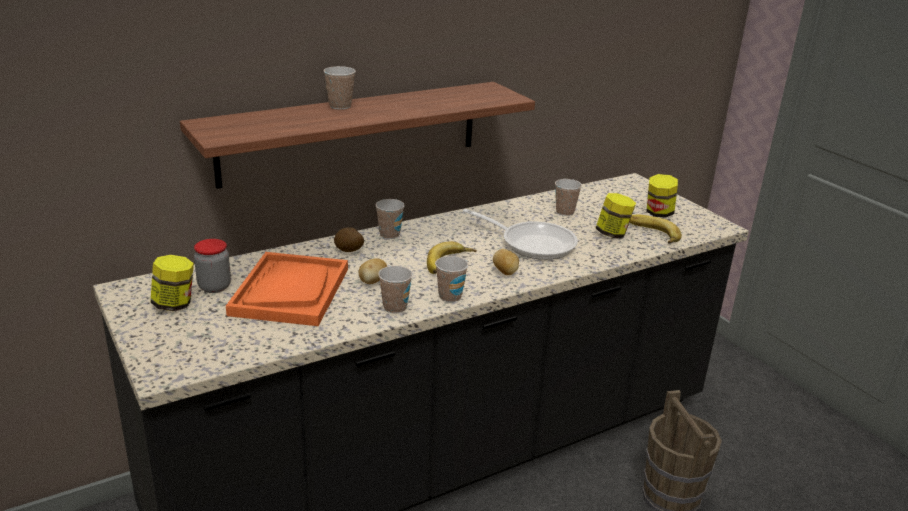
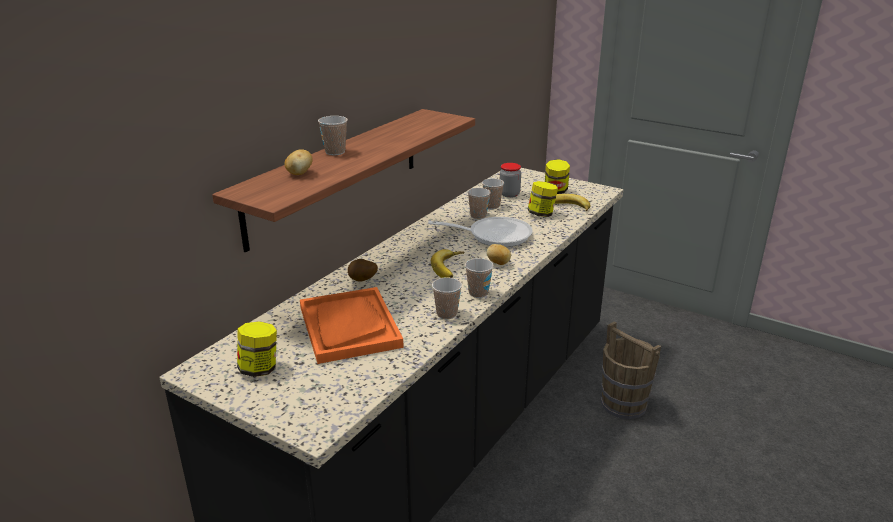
camera: 25 degrees left, 0 degrees up
(214, 287) = (279, 343): jar -> jar (509, 194)
(372, 282) = (408, 299): potato -> potato (300, 174)
(389, 235) = (380, 258): cup -> cup (478, 216)

